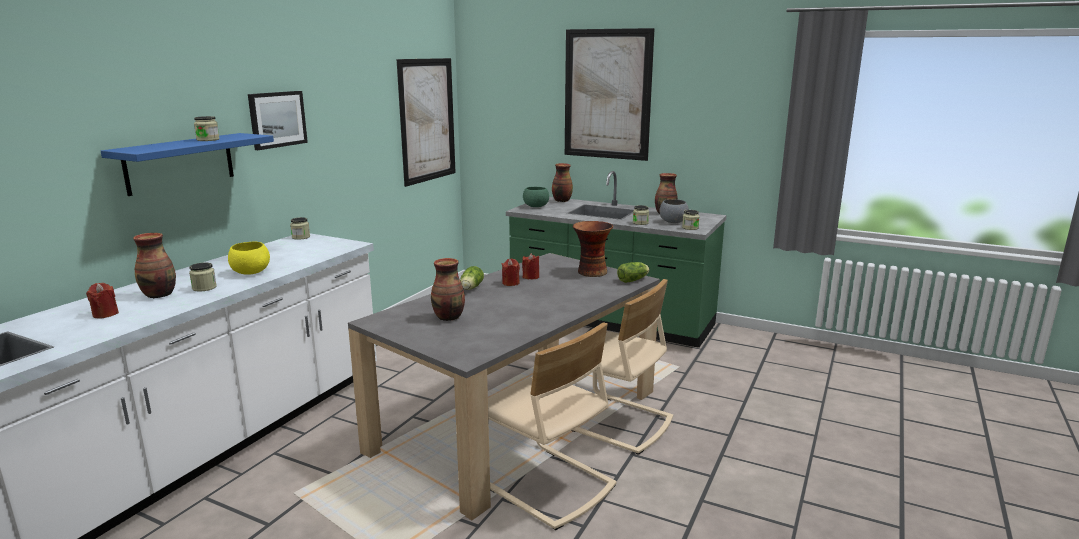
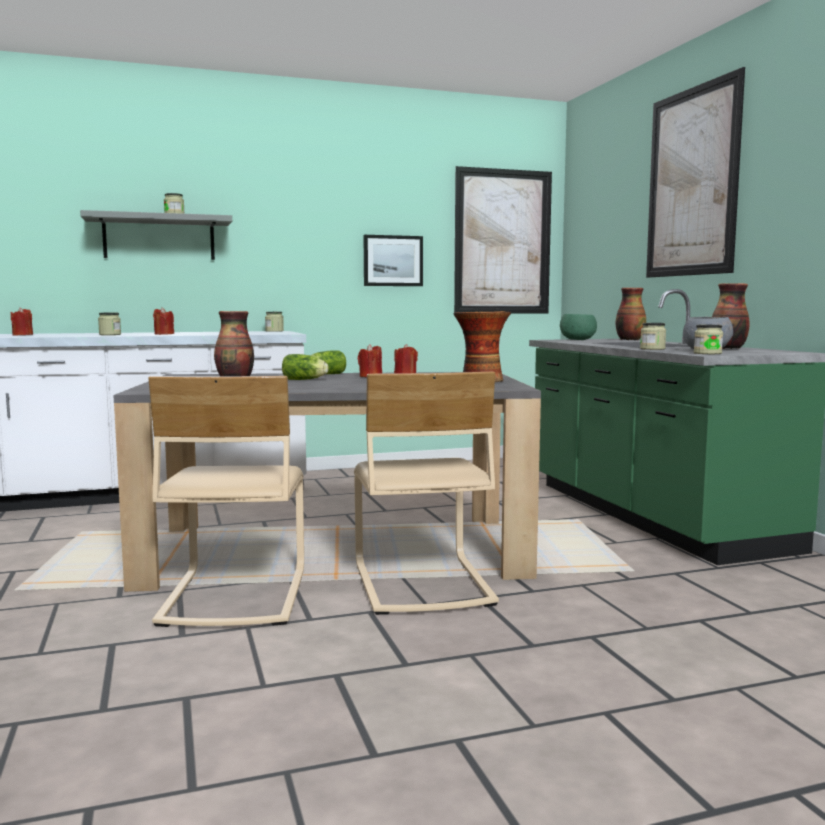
camera: 45 degrees right, 10 degrees down
(160, 295) = (79, 334): vase -> none
(180, 163) = (159, 238): blue shelf -> grey shelf
(250, 272) = (164, 334): yellow bowl -> red candle
(277, 119) = (275, 213): picture -> picture (393, 261)
(634, 280) = (504, 387): lettuce -> lettuce (305, 379)

